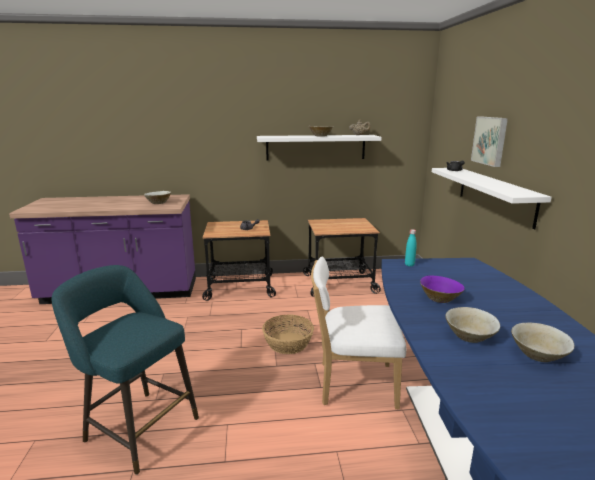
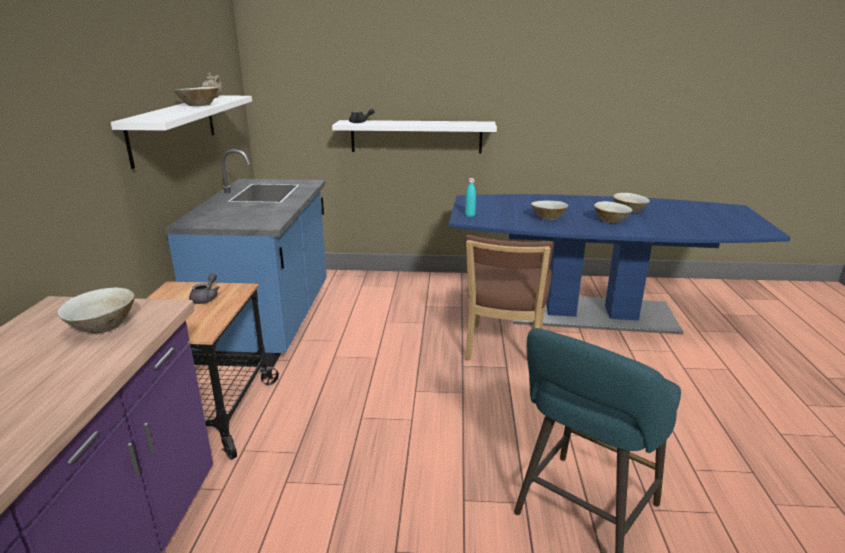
camera: 80 degrees left, 5 degrees up
(287, 343) = (414, 380): basket -> none
(339, 283) = (271, 322): cart -> blue counter
(352, 384) = (503, 348): white chair -> brown chair
(440, 299) = (548, 218): purple bowl -> beige bowl
(490, 140) = (393, 83): picture -> none

